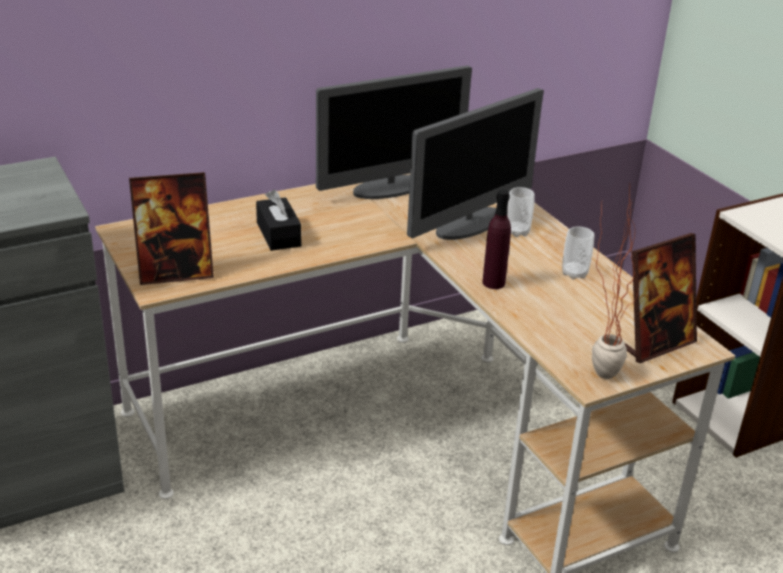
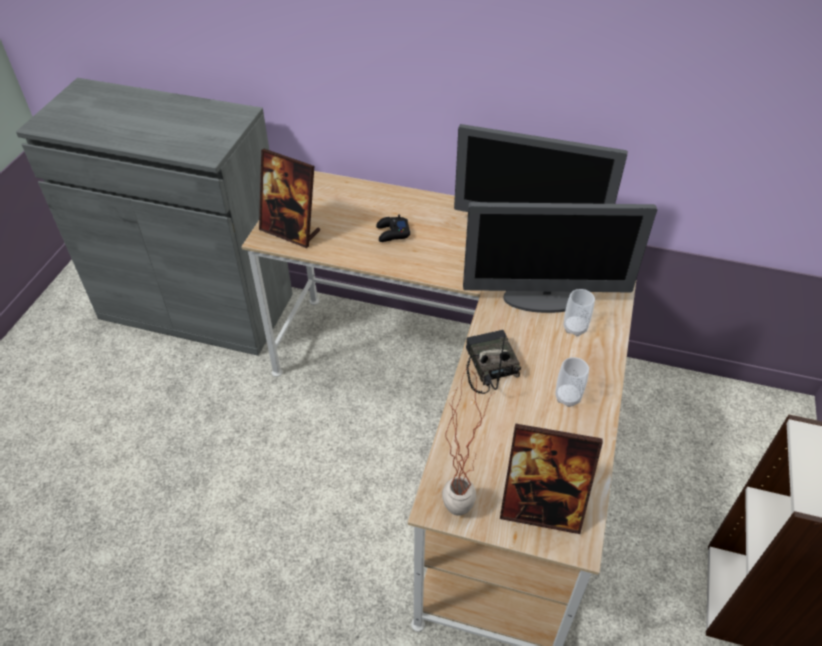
camera: 45 degrees right, 15 degrees up
(278, 234) = (392, 233): black tissue box -> black game controller
(493, 283) = (488, 365): purple bottle -> radio

